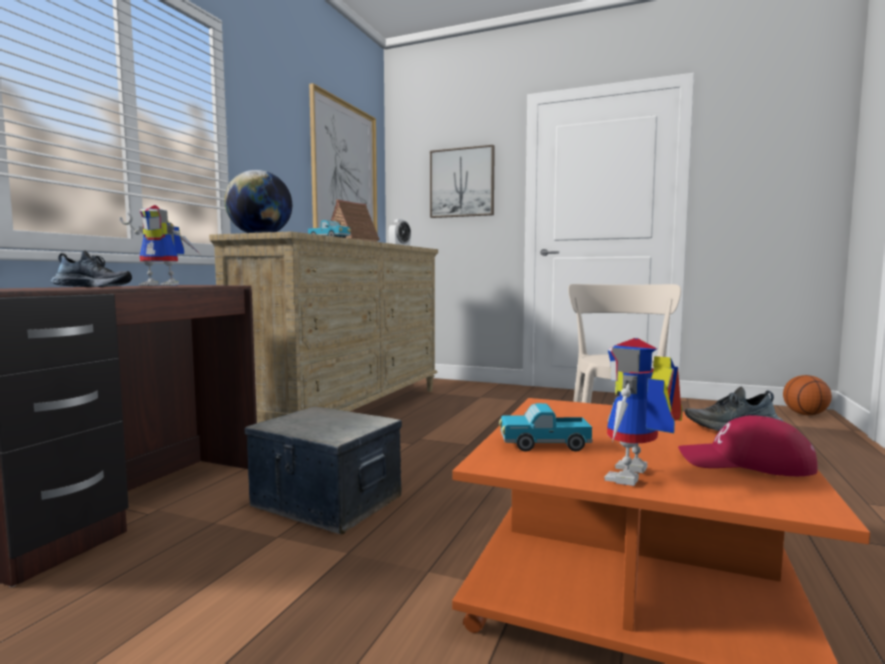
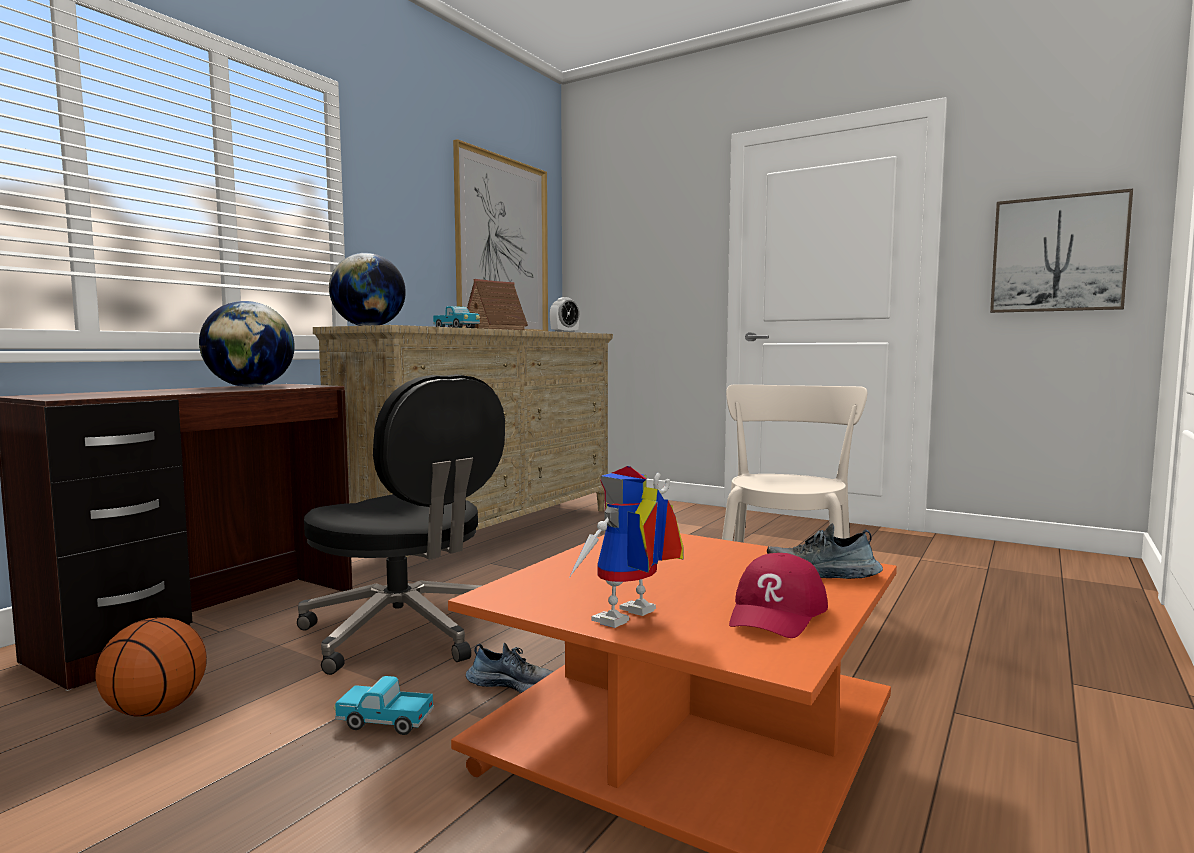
camera: 10 degrees right, 0 degrees up
(94, 287) = (167, 391): shoe -> shoe (512, 683)
(165, 285) = (250, 387): toy robot -> globe
(326, 502) = (404, 632): storage box -> black office chair
(462, 183) = (651, 248): picture -> picture (1057, 254)
(543, 445) = (573, 580): toy truck -> toy truck (384, 722)
(745, 463) = (777, 613): red cap -> red cap turned 90 degrees counterclockwise
(805, 414) = (1091, 563): basketball -> basketball (156, 710)

